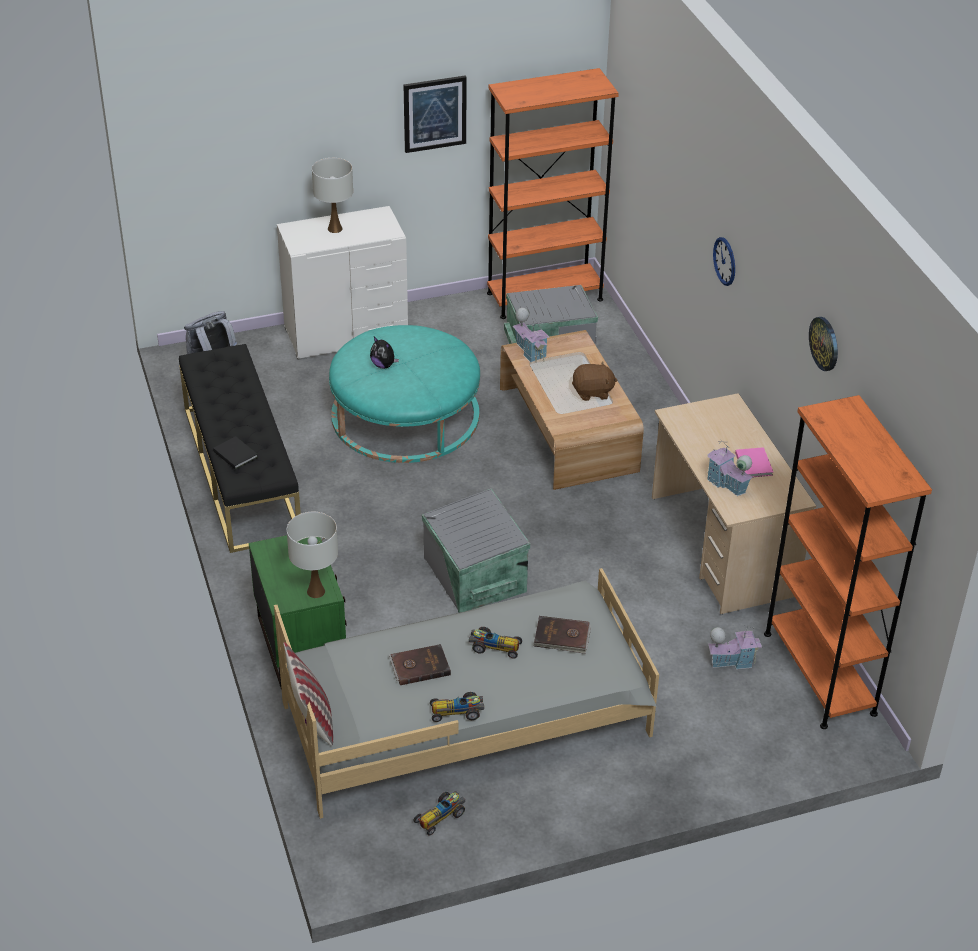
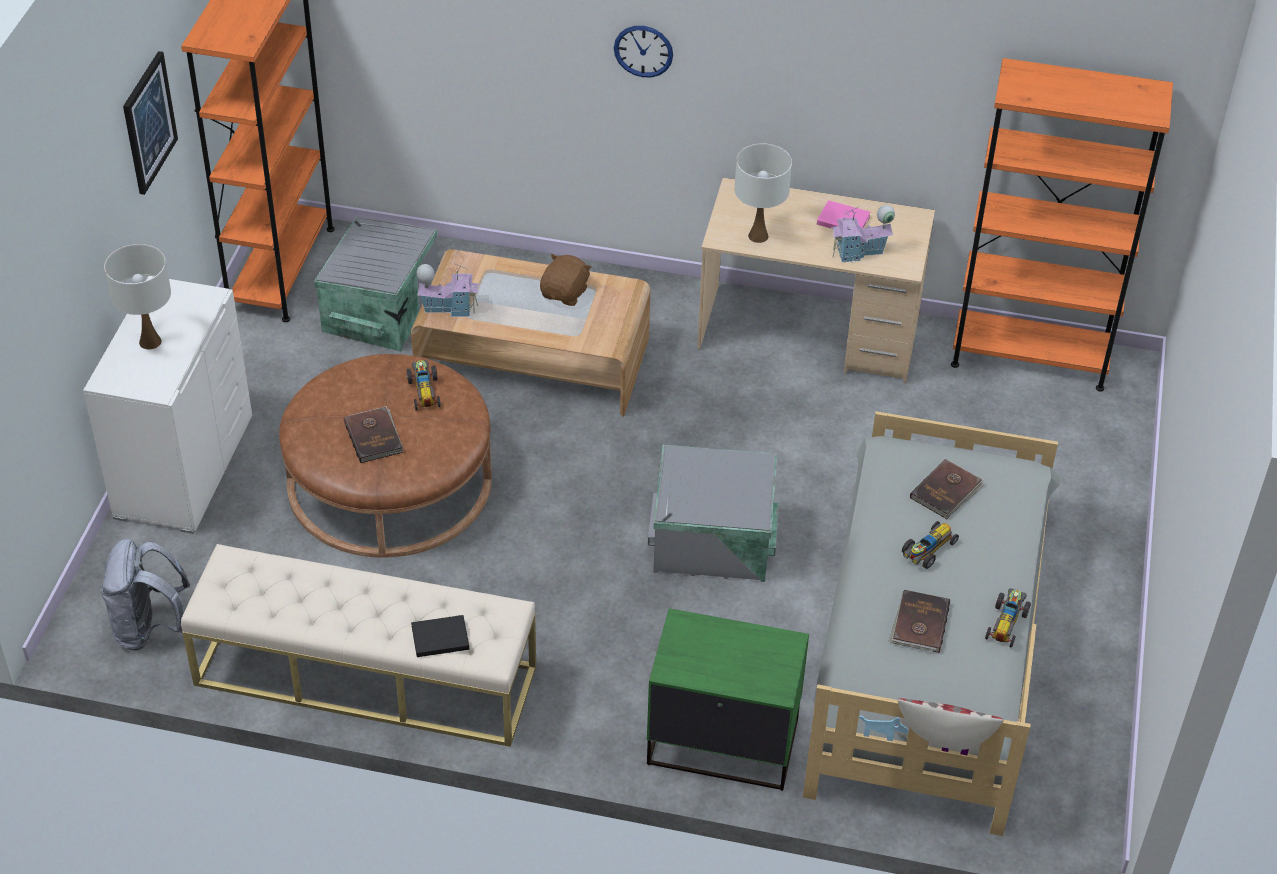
camera: 60 degrees left, 5 degrees up
(241, 471) = (365, 676): black bench -> beige bench
(316, 591) = (778, 652): white table lamp -> white table lamp (758, 236)
(383, 365) = (374, 436): plush toy -> brown book
(405, 415) = (389, 480): turquoise ottoman -> brown ottoman
(441, 816) = (1056, 729): toy car -> toy car (424, 390)
(732, 661) = (975, 407): toy house -> none
(824, 343) = (909, 39): wall clock -> none

